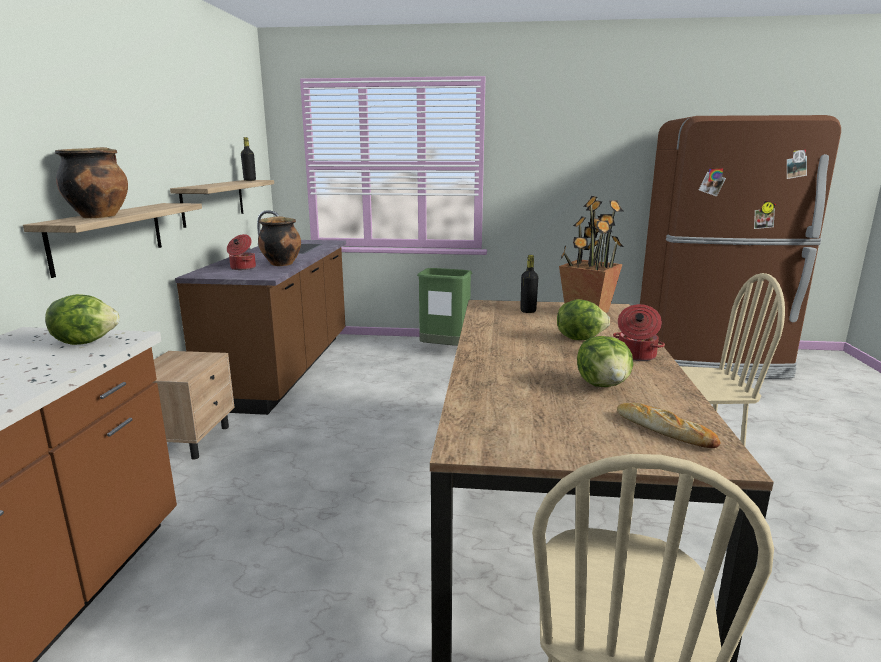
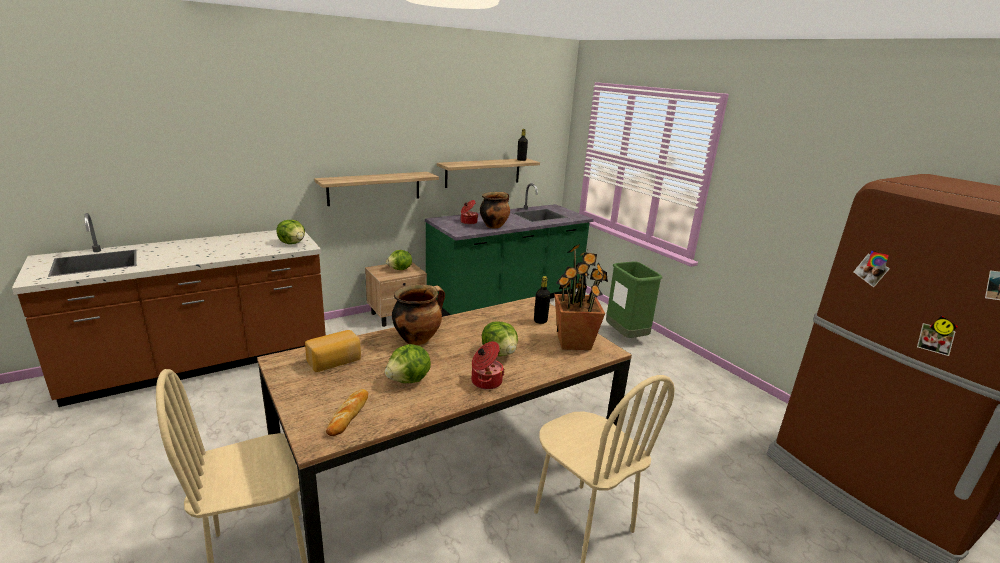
camera: 50 degrees right, 5 degrees up
(99, 216) = (354, 178): cooking pot -> cooking pot (418, 339)
(182, 362) = (400, 269): none -> lettuce
(285, 369) = (506, 299): brown counter -> green counter
(513, 412) = (335, 362): none -> bread

